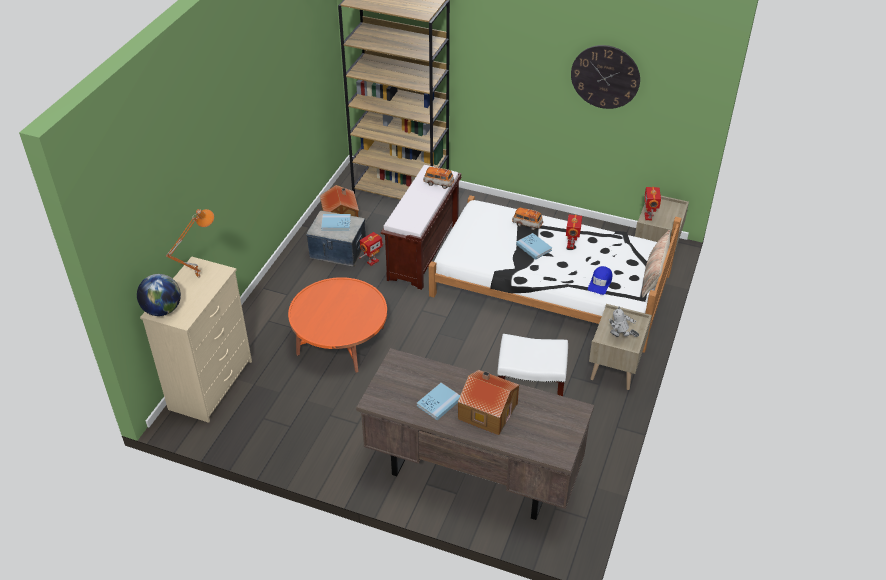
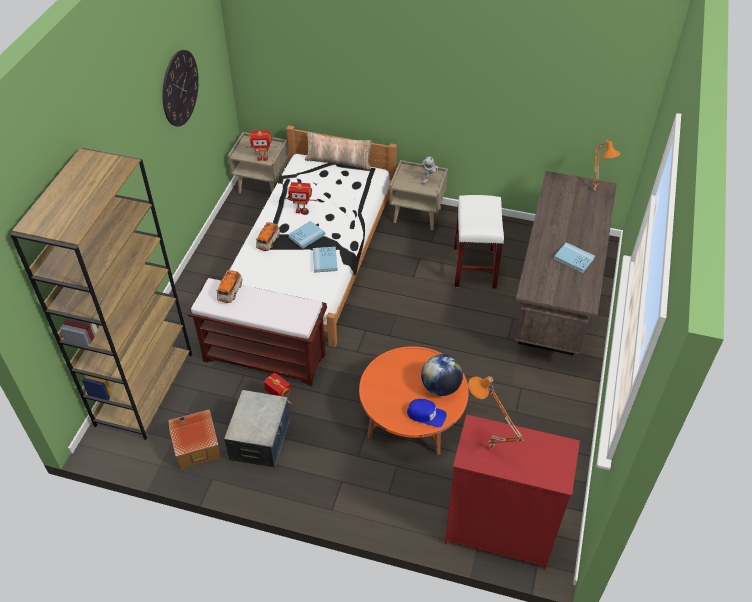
camera: 95 degrees left, 5 degrees up
(162, 310) = (554, 473): globe -> globe (440, 387)
(212, 384) = (498, 531): beige dresser -> red dresser
(336, 223) = (252, 417): blue book -> blue book (325, 260)
(487, 410) = (572, 229): toy house -> none
(555, 445) = (595, 191): none -> orange table lamp
(600, 283) = (356, 192): blue cap -> blue cap (426, 415)

